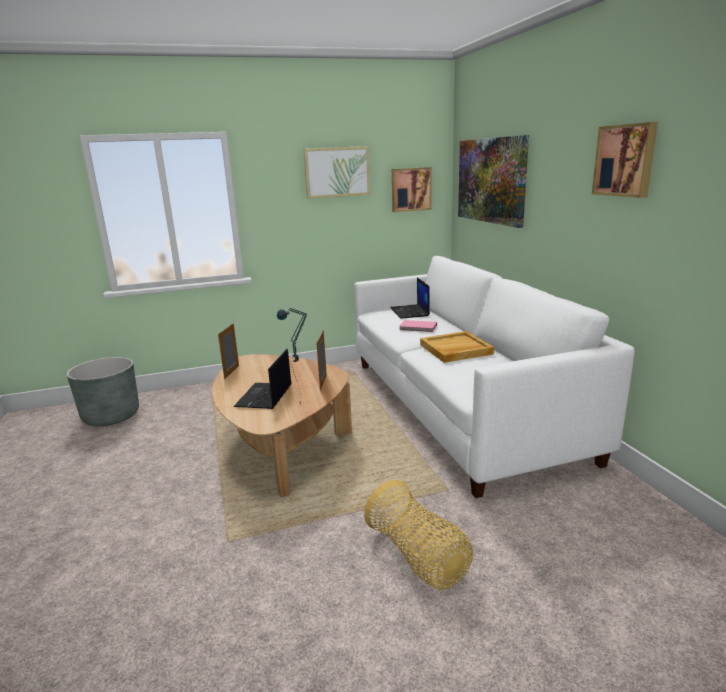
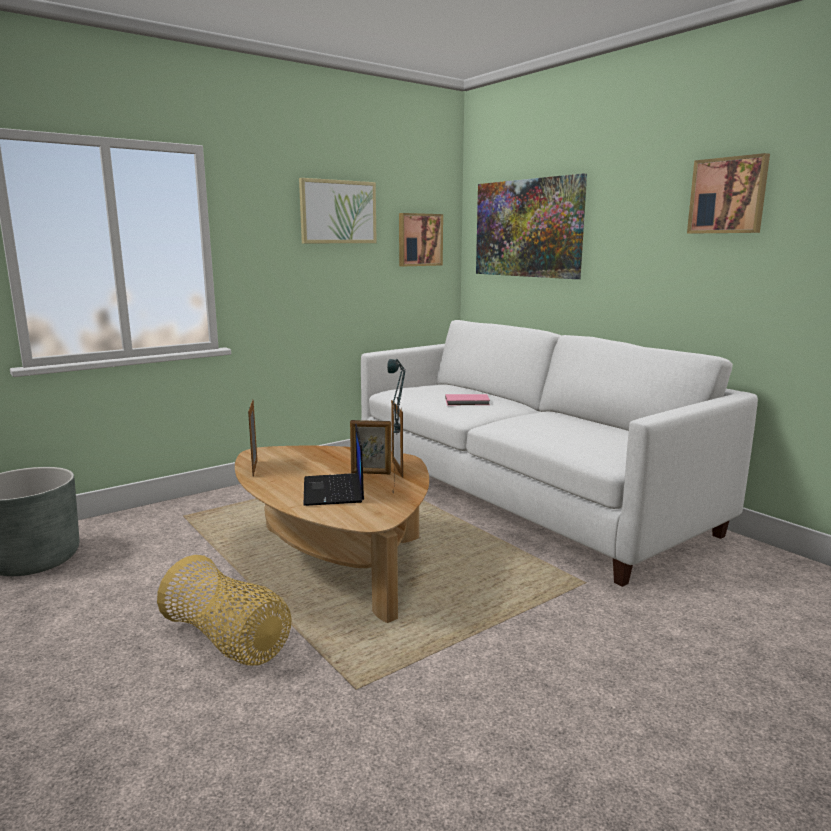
camera: 20 degrees left, 5 degrees down
(302, 384) = (371, 473): none -> picture frame
(410, 312) = (438, 388): laptop -> none
(418, 557) = (613, 659): basket -> basket (229, 642)
(455, 349) = (538, 419): beige tray -> none

